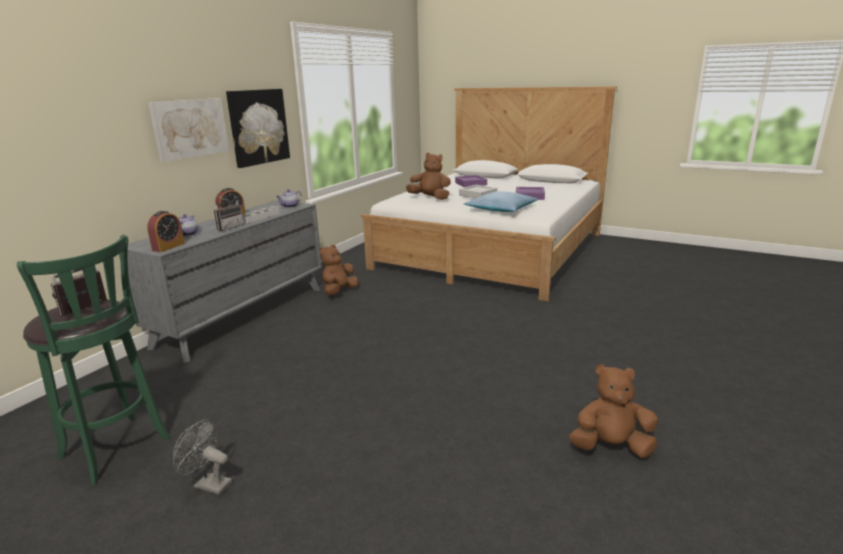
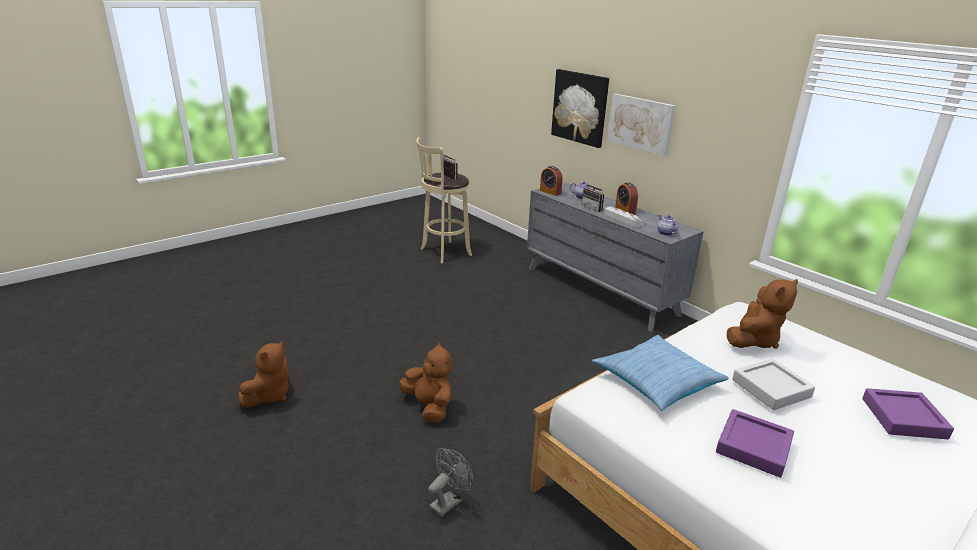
camera: 110 degrees right, 5 degrees up
(118, 450) = (443, 252): green stool -> beige stool
(208, 484) = (392, 270): grey fan -> grey fan (449, 501)
(258, 127) = (712, 147): picture -> picture (580, 107)
(339, 292) = (638, 340): brown plush toy -> brown plush toy (429, 406)

